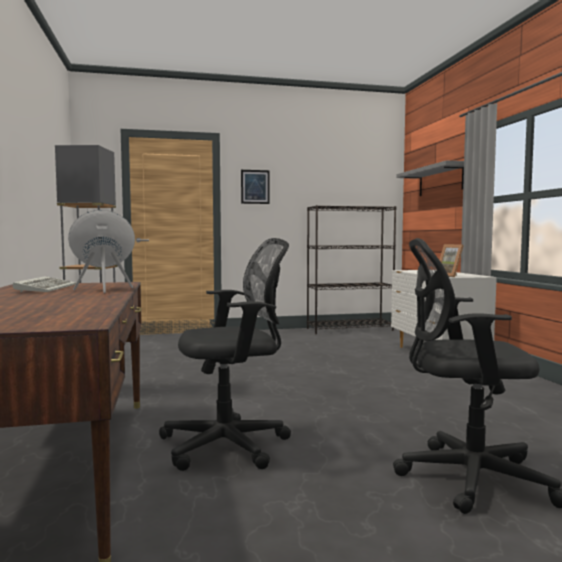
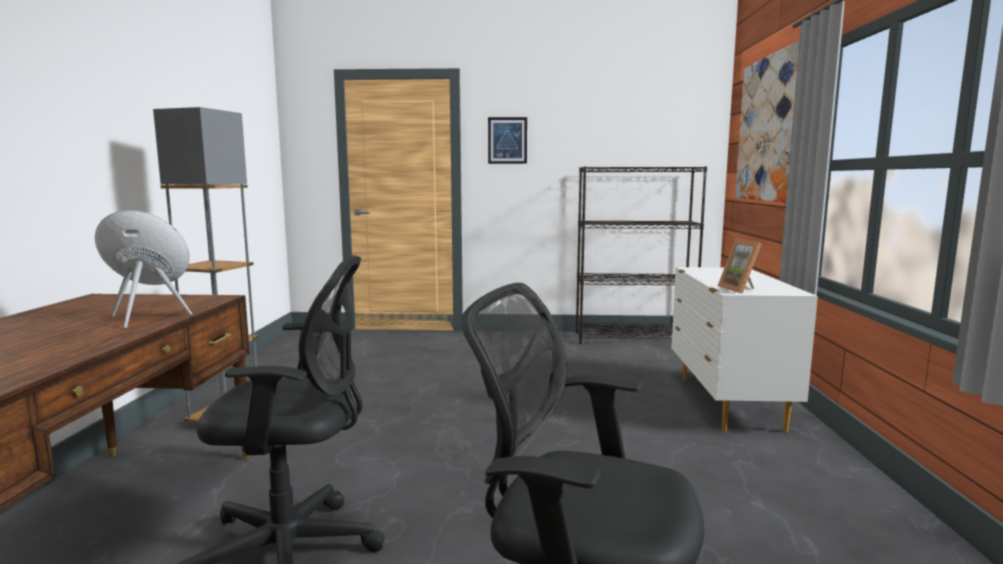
camera: 15 degrees right, 5 degrees up
(46, 288) = (96, 308): keyboard -> none
(440, 180) = (770, 129): grey shelf -> picture

